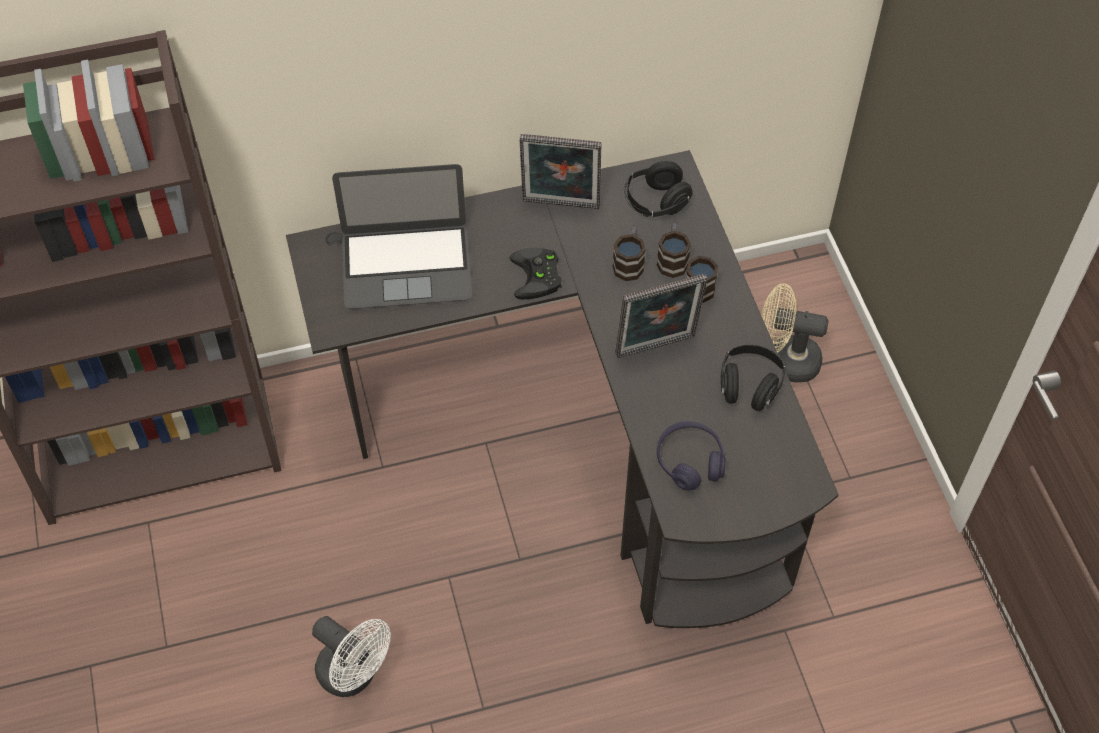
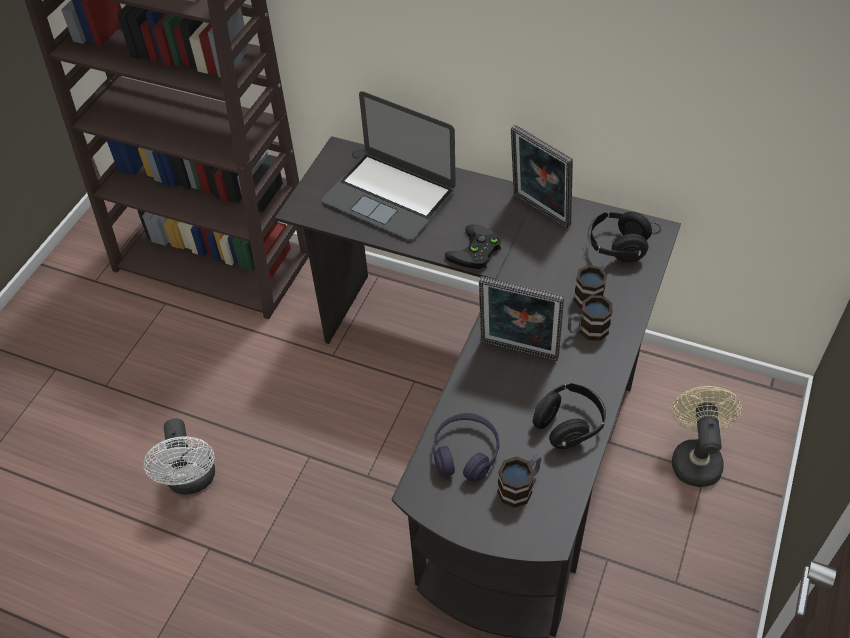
camera: 40 degrees right, 5 degrees down
(629, 263) = (555, 279): mug -> mug (520, 487)
(785, 360) = (695, 457): beige fan -> beige fan turned 45 degrees clockwise

